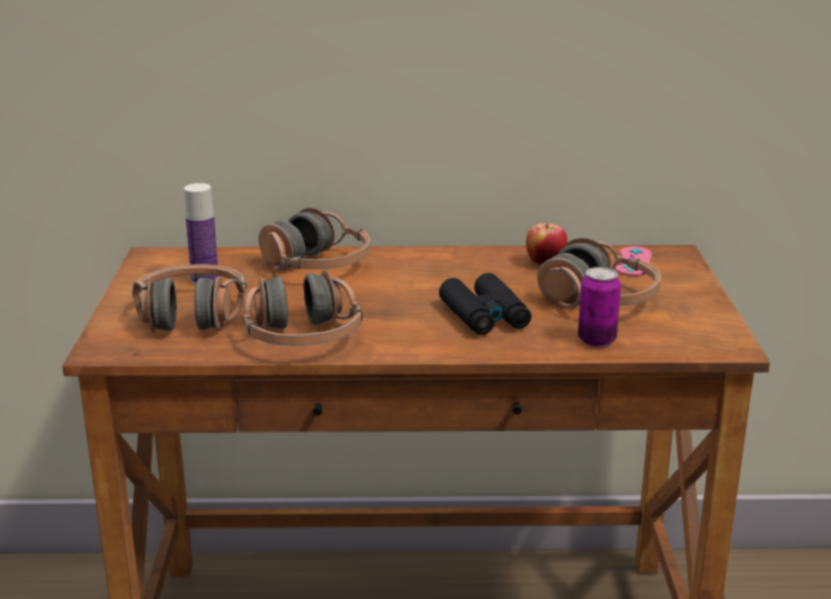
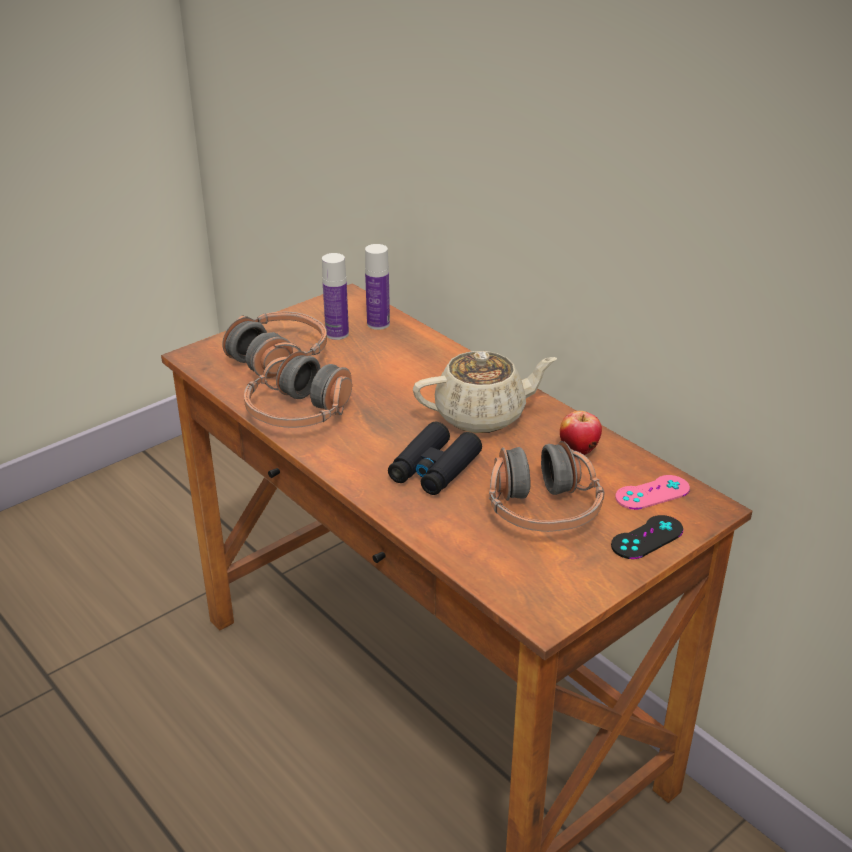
camera: 50 degrees right, 10 degrees up
(225, 260) = (378, 324): none -> bottle
(317, 266) = (421, 360): headphones -> none
(441, 275) = (482, 415): none -> beige teapot
(596, 340) = (461, 540): can -> none
(682, 282) = (647, 537): none -> black game controller

